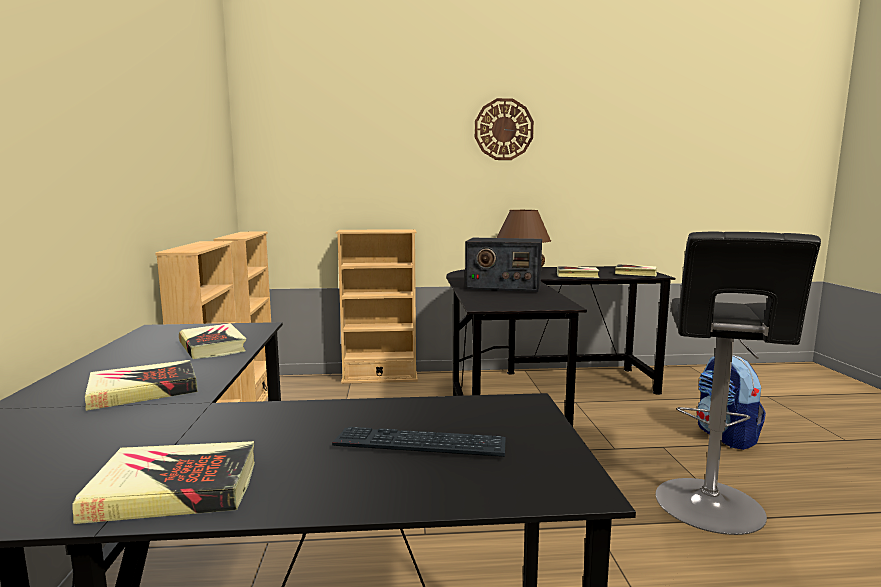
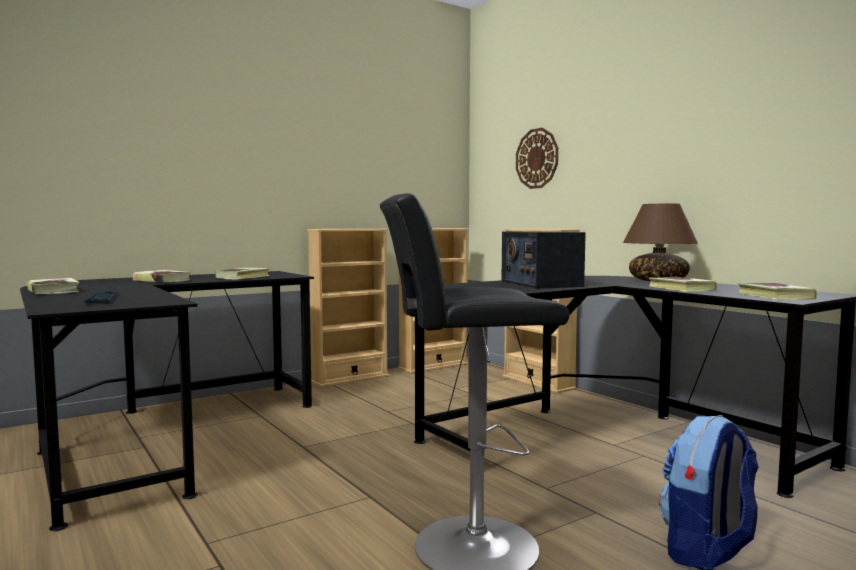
camera: 60 degrees right, 5 degrees down
(503, 129) = (673, 106): wall clock -> wall clock (537, 158)

